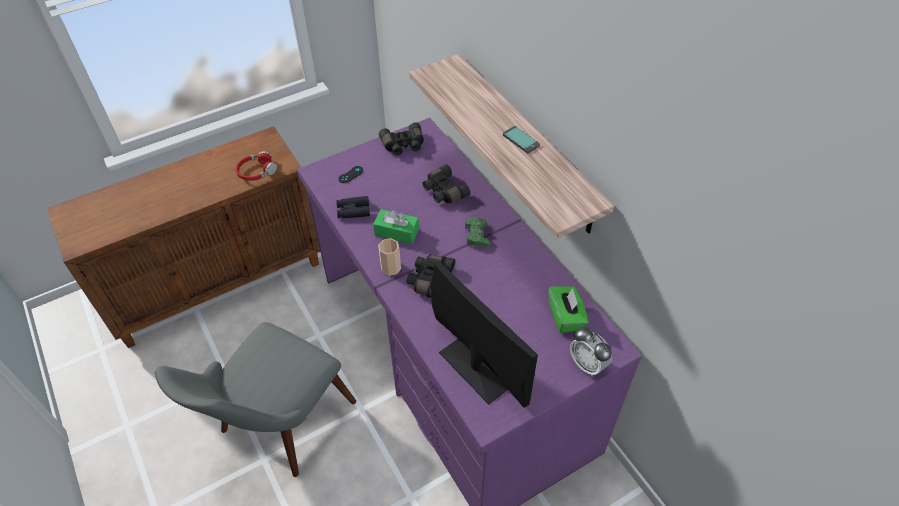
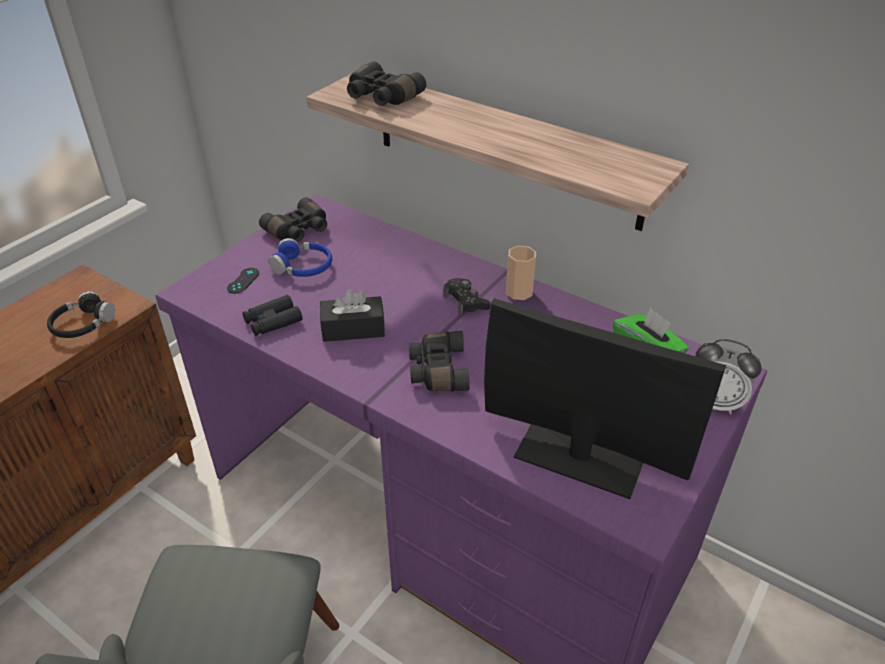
camera: 25 degrees left, 10 degrees down
(256, 171) = (82, 324): red headphones -> black headphones
(391, 175) = (303, 267): none -> blue headphones
(391, 267) = (372, 373): cup -> cup (519, 292)
(396, 232) = (353, 329): green tissue box -> black tissue box
(443, 191) = (387, 266): black binoculars -> black binoculars (381, 97)
(477, 235) = (466, 301): green game controller -> black game controller
(521, 140) = (514, 129): phone -> none

